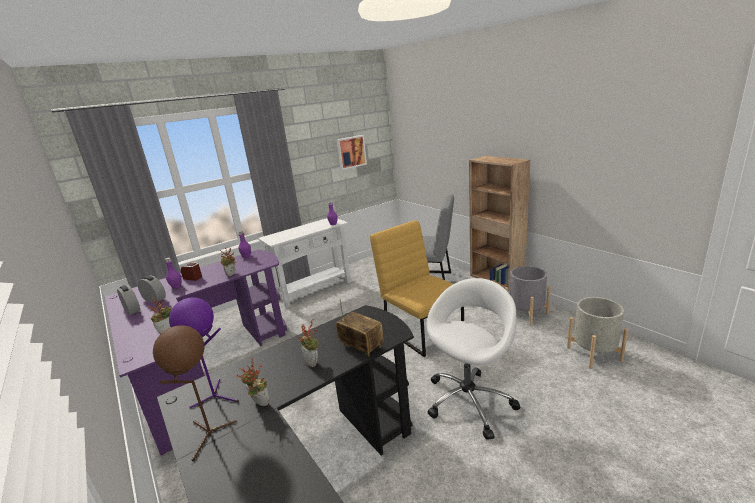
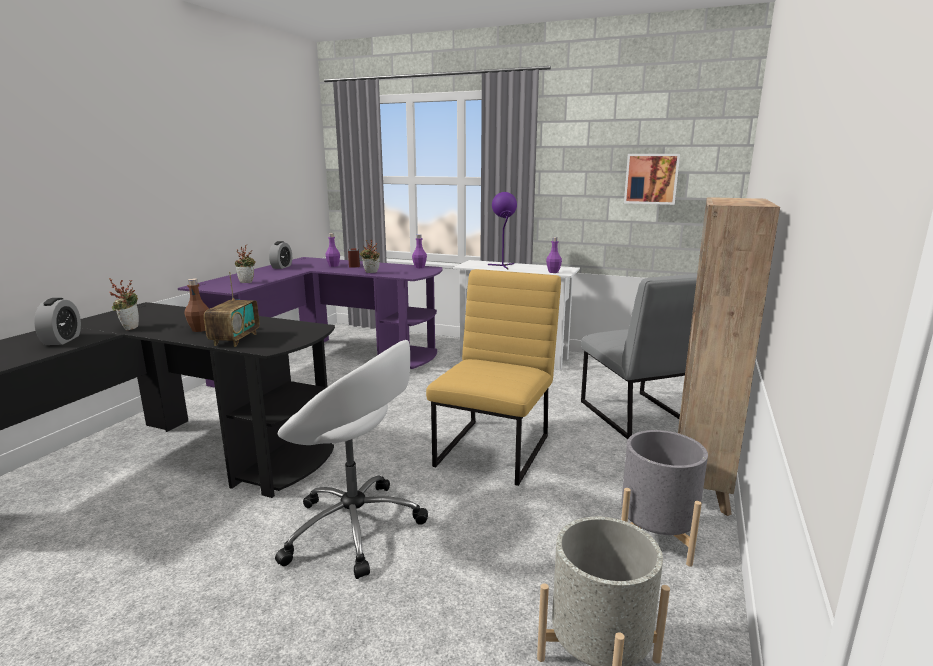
camera: 55 degrees right, 5 degrees down
(155, 299) = (304, 267): alarm clock -> alarm clock (62, 340)
(207, 435) = (87, 324): brown table lamp -> none
(217, 396) = (142, 315): purple table lamp -> purple table lamp (503, 266)
(313, 362) = (199, 329): potted plant -> brown bottle

